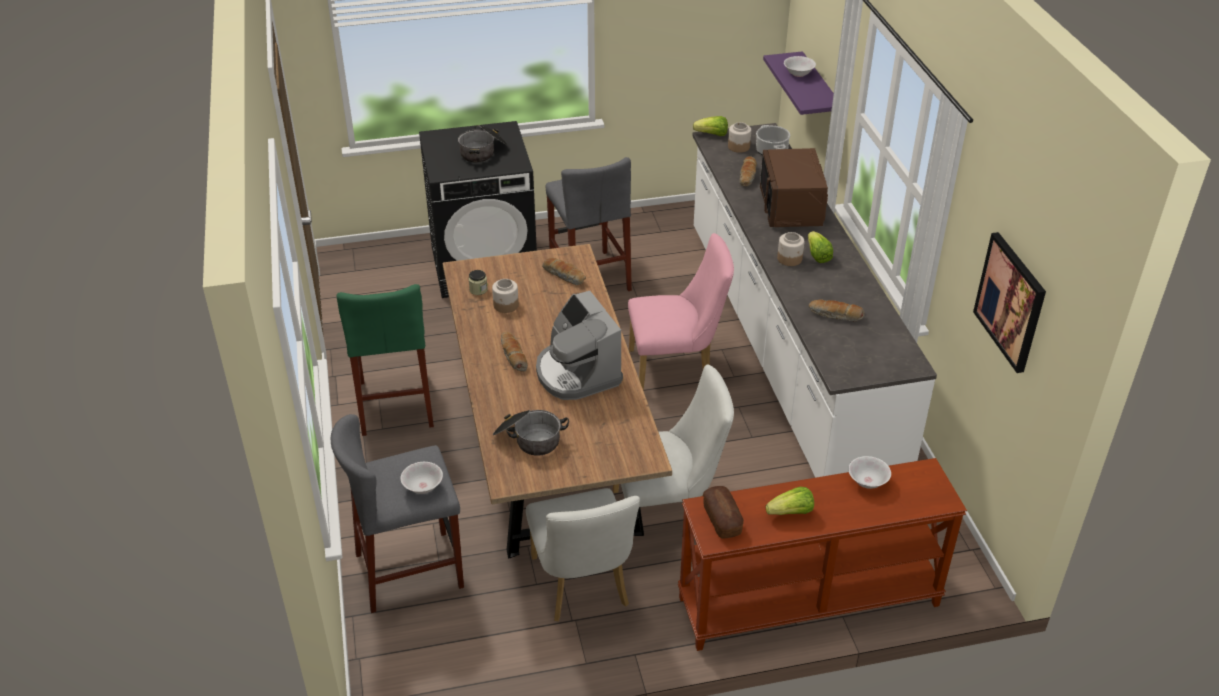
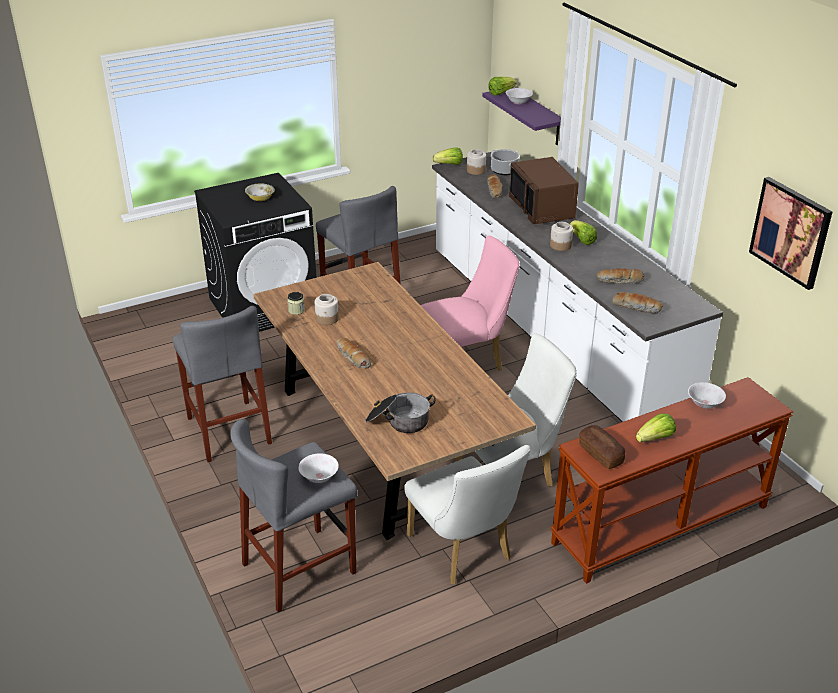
camera: 15 degrees left, 5 degrees down
(395, 404) = (228, 430): green stool -> grey stool
(483, 152) = (260, 198): cooking pot -> bowl
(564, 275) = (368, 288): bread -> bread (637, 307)
(577, 373) = (416, 362): coffee machine -> none
(784, 58) = (500, 93): none -> lettuce

